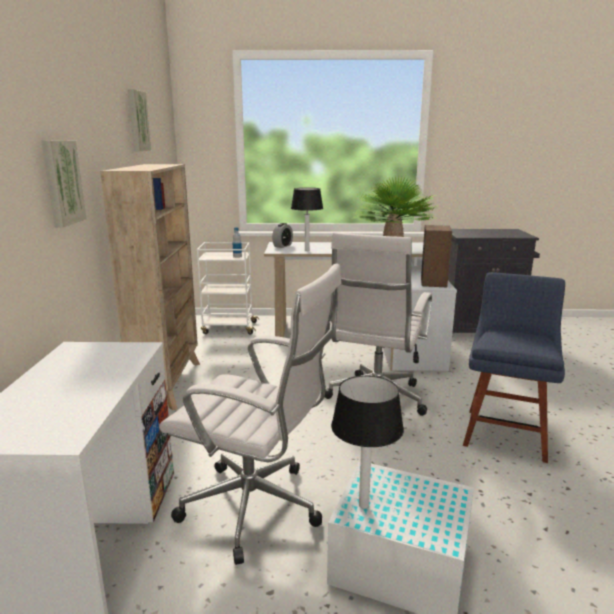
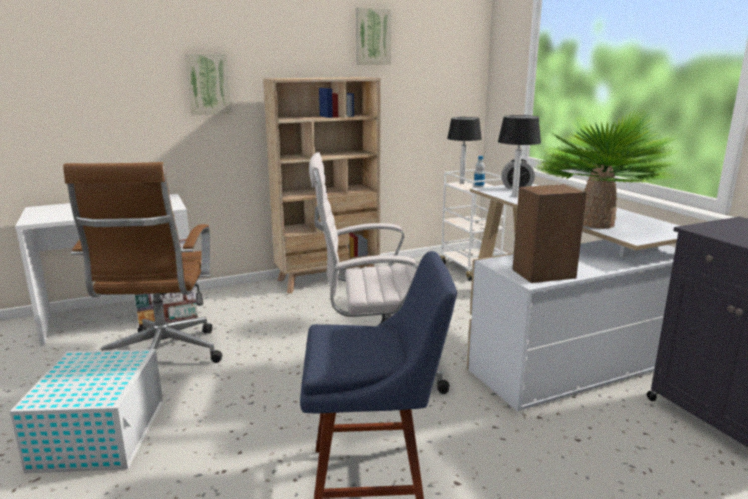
camera: 65 degrees right, 0 degrees up
(257, 509) = (162, 358): white office chair -> brown office chair
(364, 504) = (88, 360): table lamp -> table lamp (462, 183)

